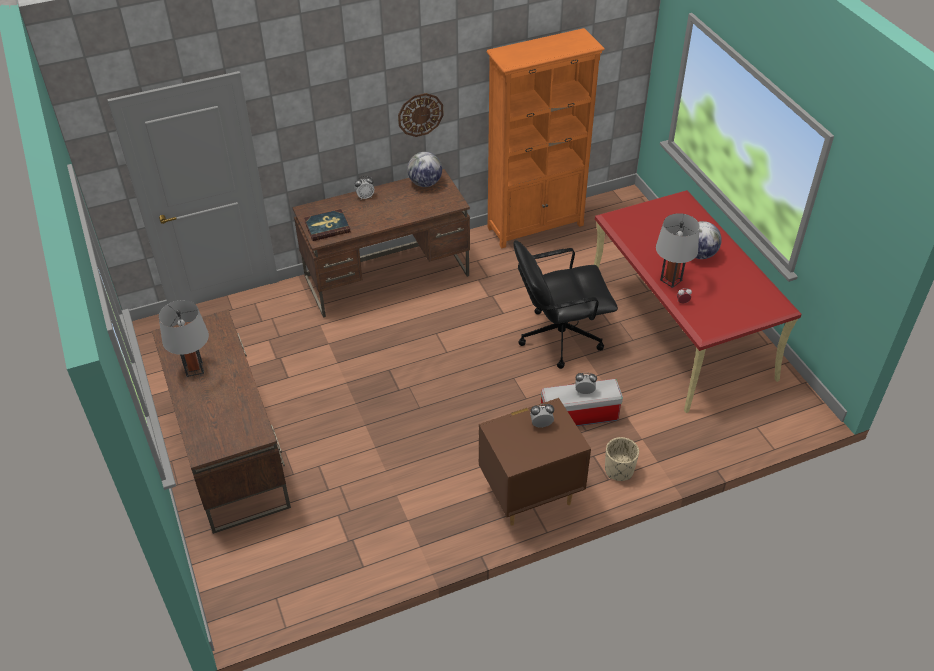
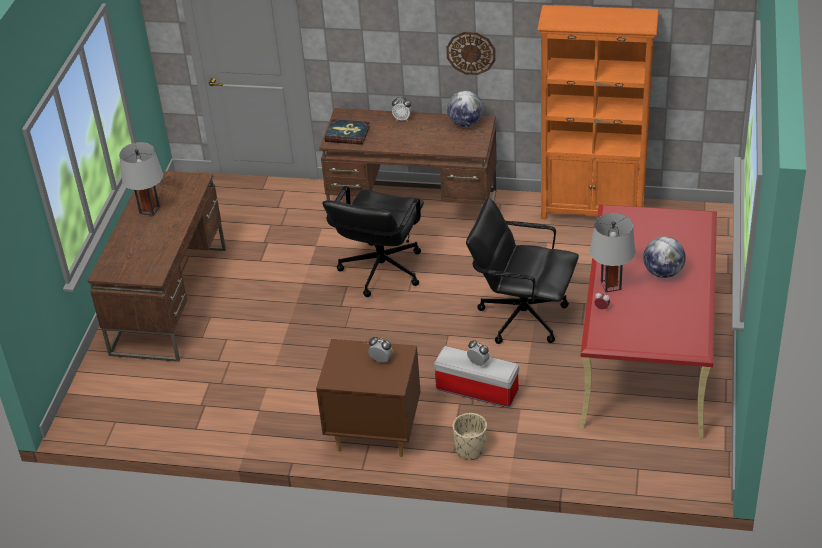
camera: 35 degrees right, 5 degrees down
(406, 343) = (380, 270): none -> black office chair

